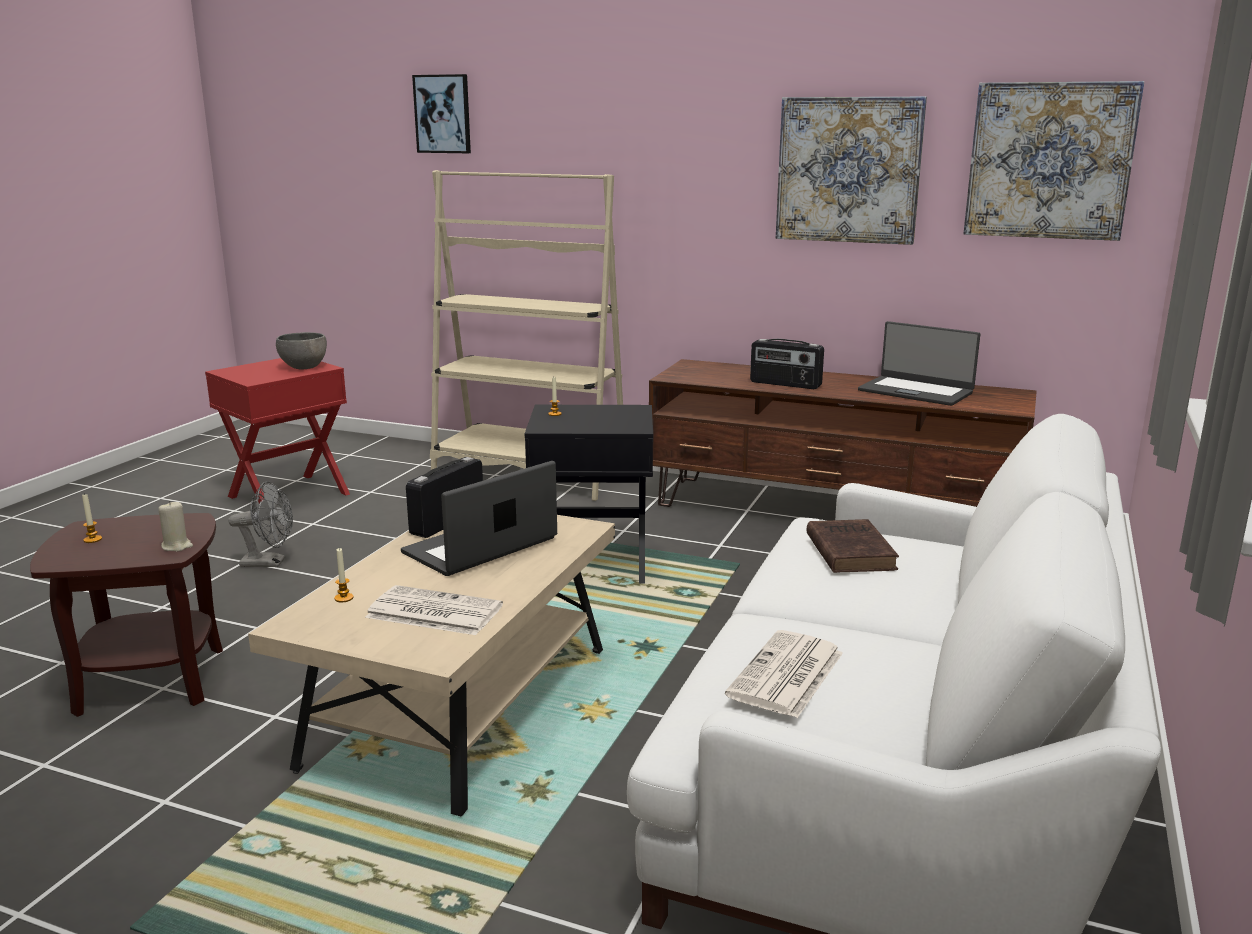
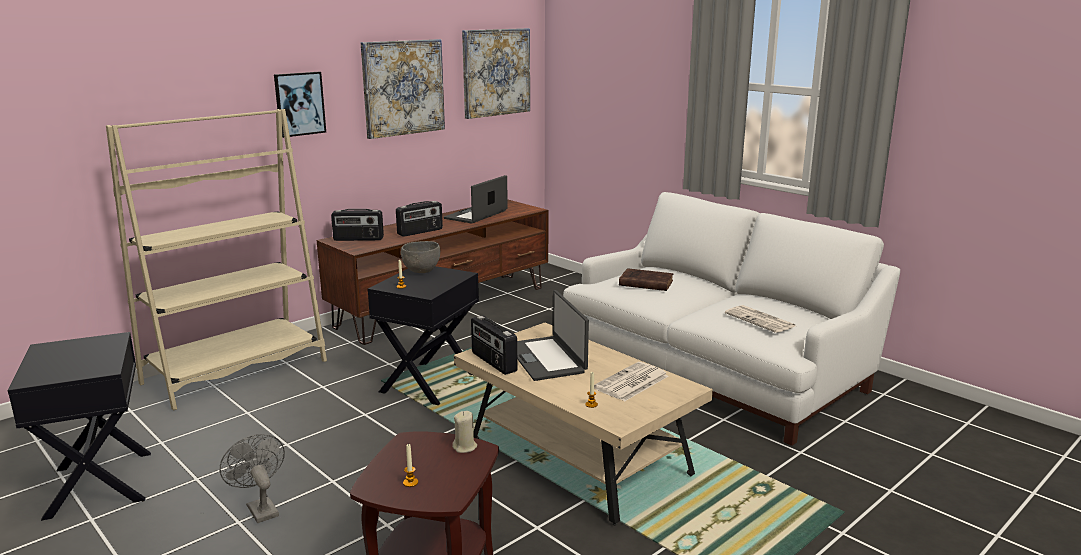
camera: 65 degrees left, 0 degrees up
(270, 563) = (260, 508): grey fan -> grey fan turned 60 degrees counterclockwise
(289, 495) = (101, 484): red side table -> black side table
(304, 367) = (94, 345): grey bowl -> grey bowl (421, 271)
(443, 114) = (57, 69): picture -> picture (299, 104)
(710, 370) = (358, 239): none -> radio
(916, 391) = (477, 215): laptop -> laptop turned 150 degrees clockwise

